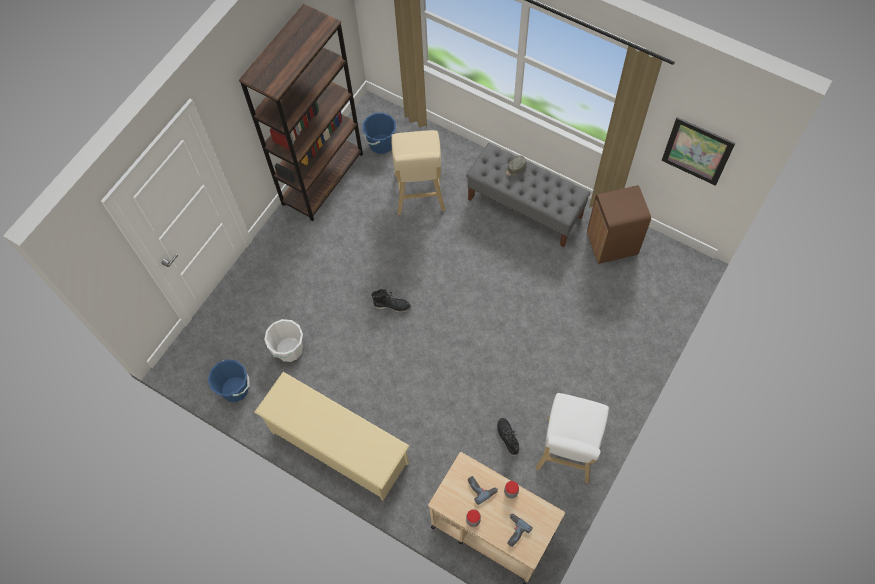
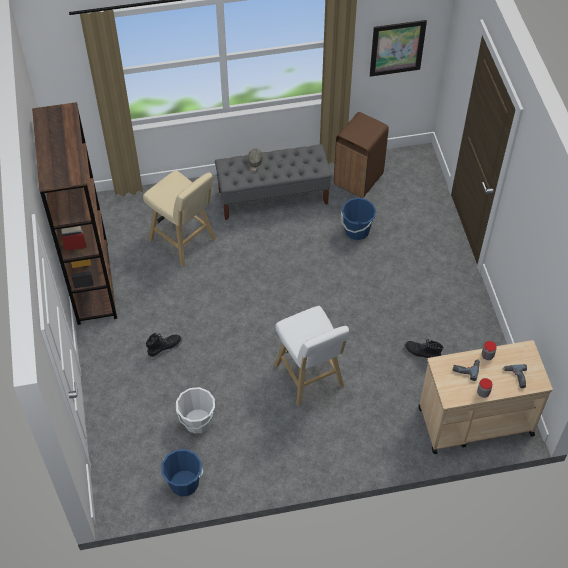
camera: 45 degrees left, 10 degrees down
(339, 447) = (310, 457): beige shoe rack -> none
(381, 144) = (115, 227): blue bucket -> blue bucket (357, 231)
(392, 306) = (245, 331): black boot -> black boot (164, 348)
(566, 453) = (470, 333): white stool -> white stool (310, 378)

